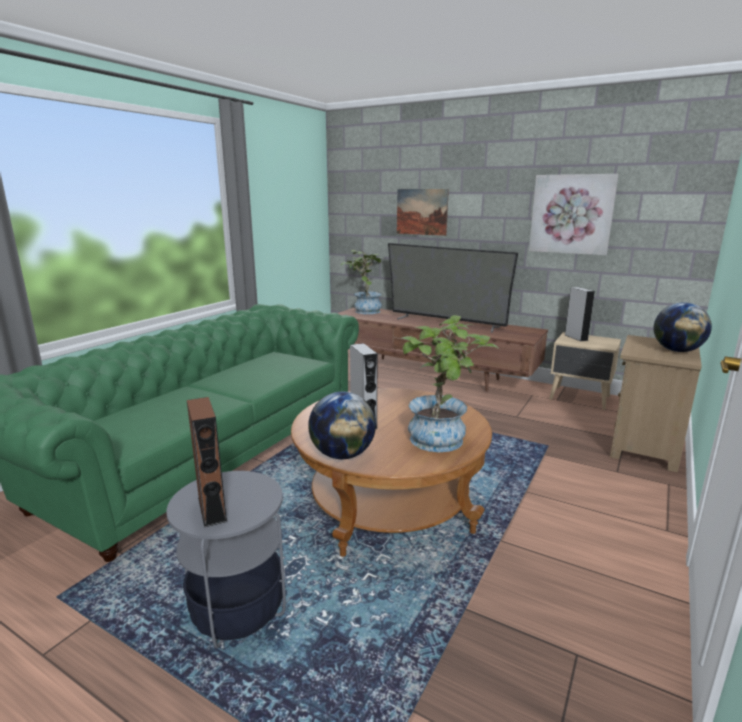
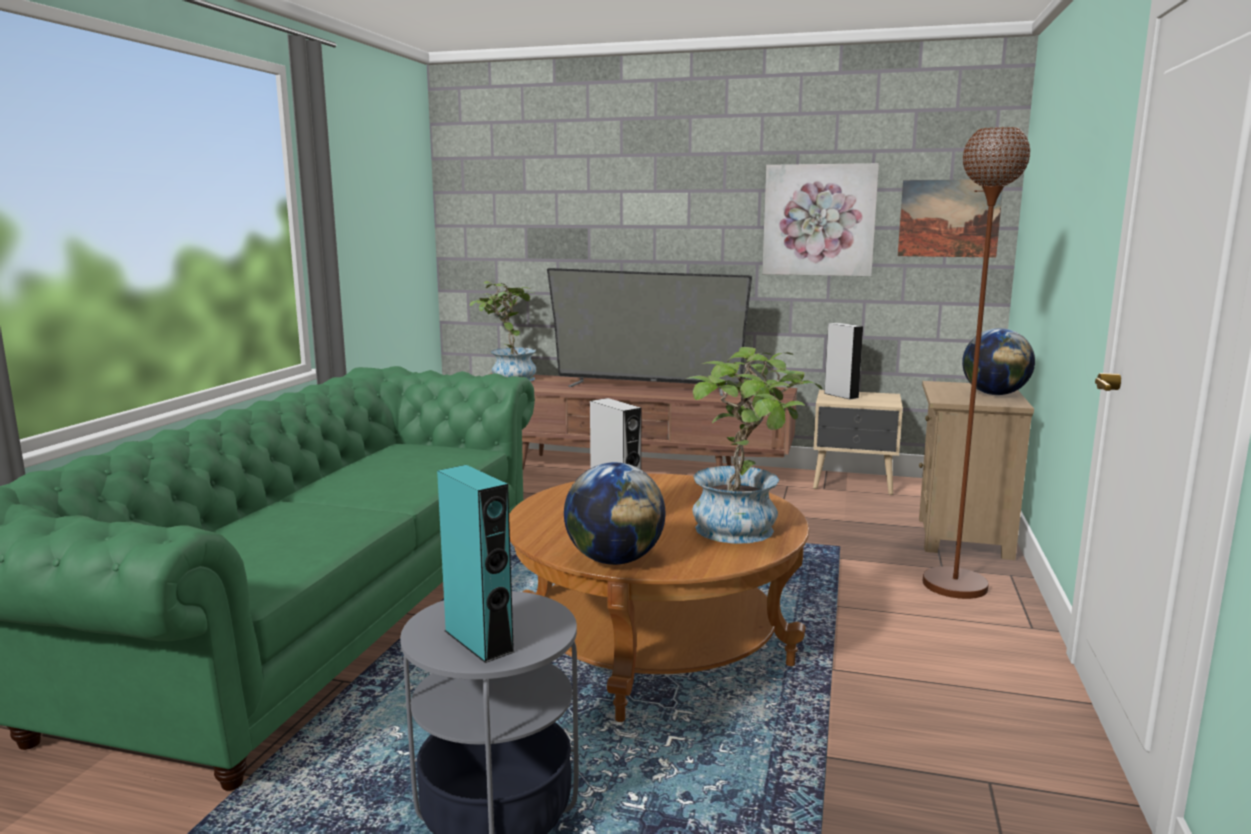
camera: 15 degrees left, 5 degrees down
(212, 509) = (478, 641): brown speaker -> turquoise speaker
(422, 212) = (594, 220): picture -> picture (949, 218)
(620, 487) = (954, 585): none -> brown floor lamp

